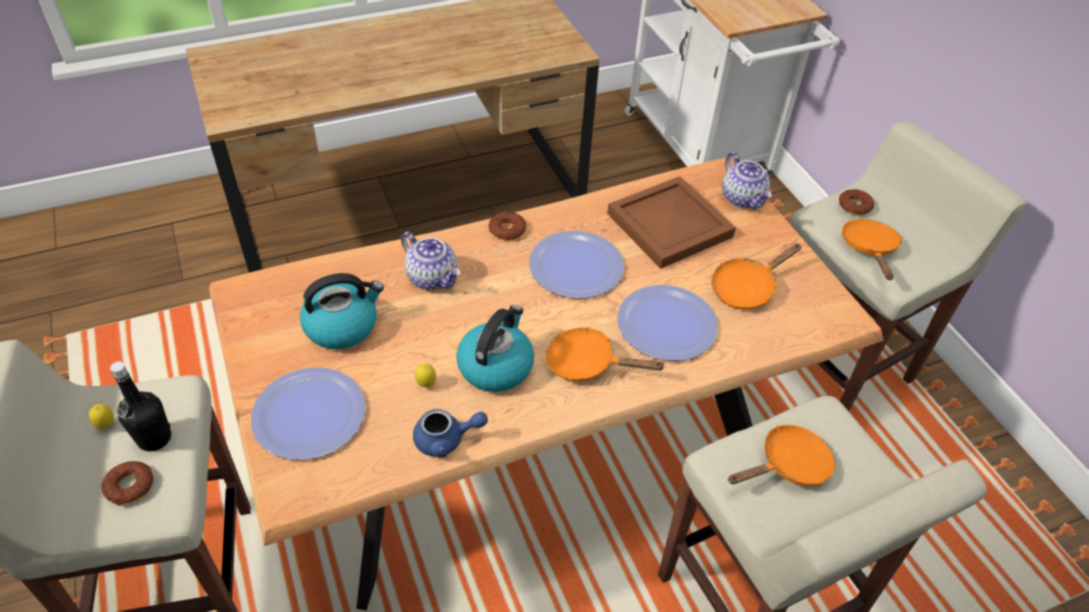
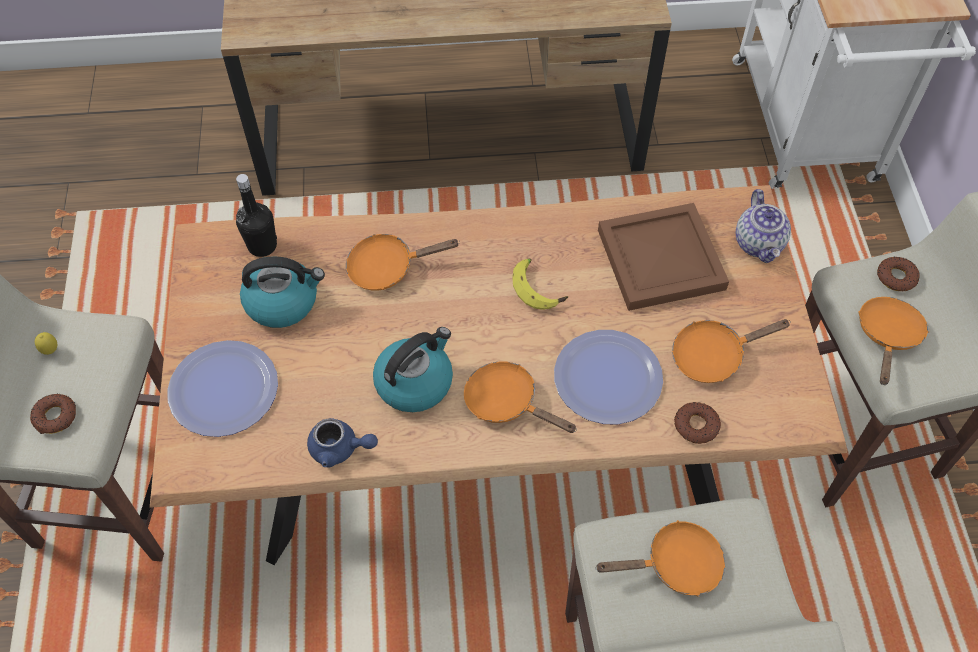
camera: 20 degrees right, 10 degrees up
(154, 438) = (88, 375): black bottle -> black bottle (262, 246)
(426, 384) = (341, 385): lemon -> none
(433, 278) = (388, 267): teapot -> orange frying pan
(507, 229) = (483, 227): donut -> donut (696, 425)
(576, 266) = (539, 287): plate -> banana

